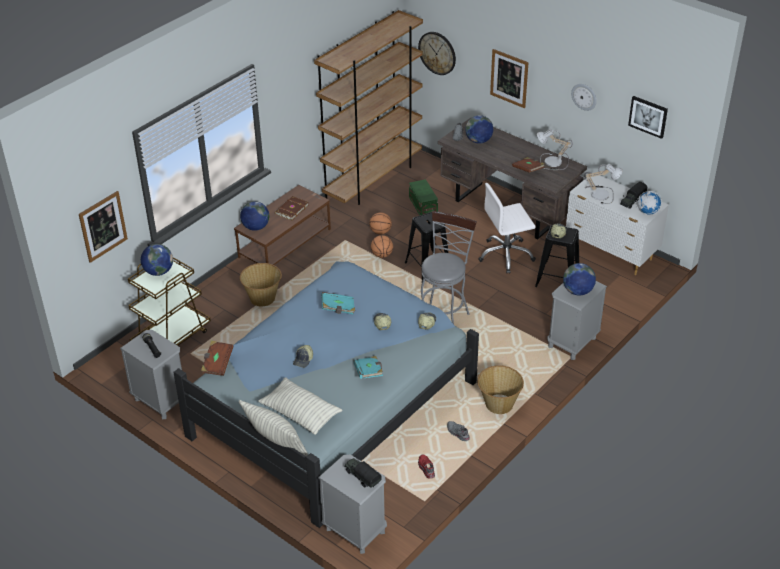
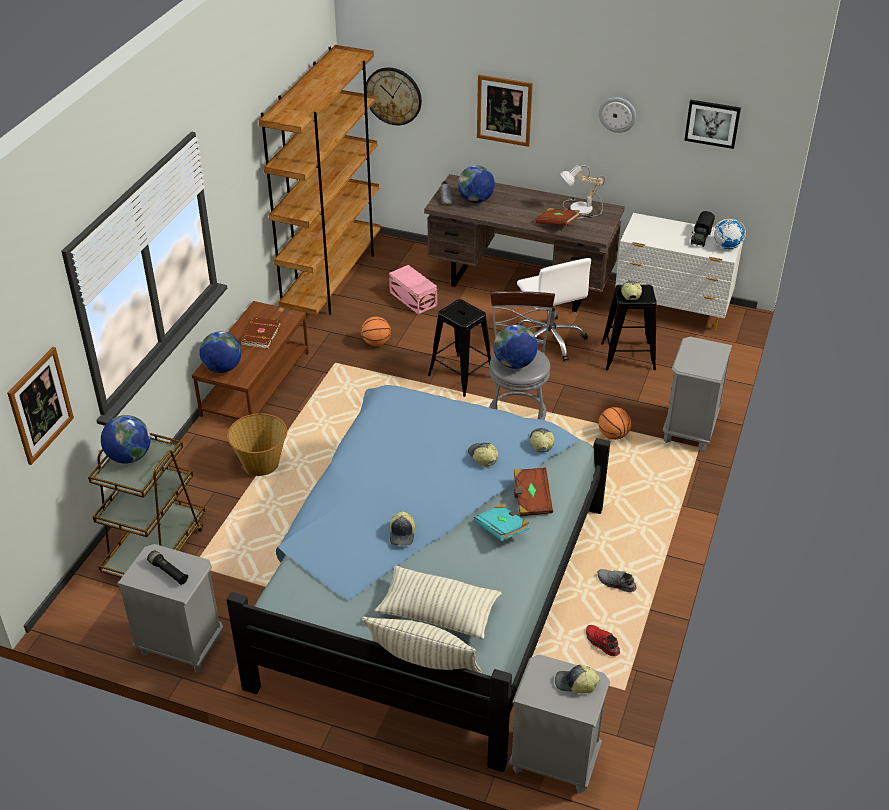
camera: 20 degrees left, 0 degrees up
(217, 364) = (279, 570): brown book -> brown book (531, 499)
(338, 309) = (412, 451): turquoise book -> none
(362, 477) = (575, 684): toy truck -> cap
(382, 255) = (393, 372): basketball -> basketball (613, 435)
(422, 205) = (413, 299): green storage box -> pink storage box
(498, 404) = (646, 531): basket -> none
(506, 255) = (549, 339): white office chair -> white office chair turned 75 degrees counterclockwise
(577, 291) = (703, 359): globe -> globe (514, 363)
(601, 194) = (659, 236): table lamp -> none

